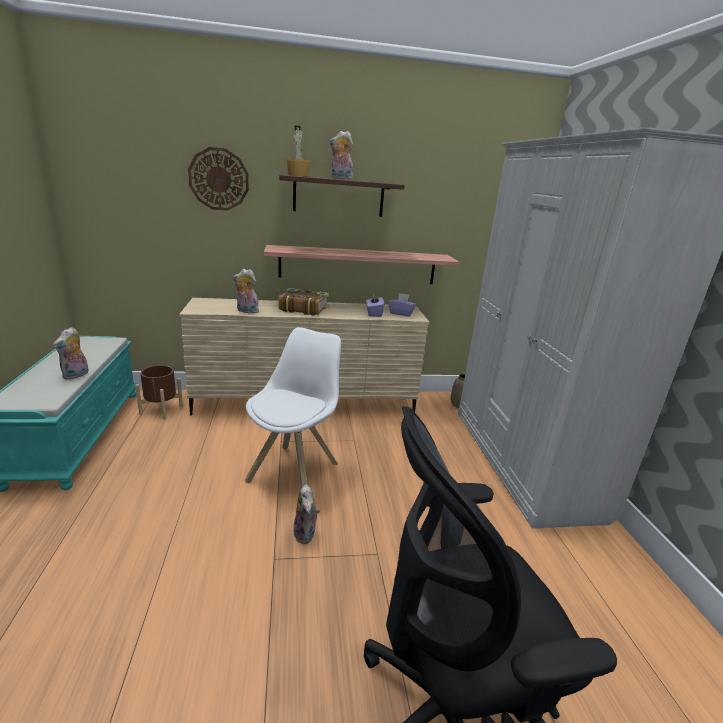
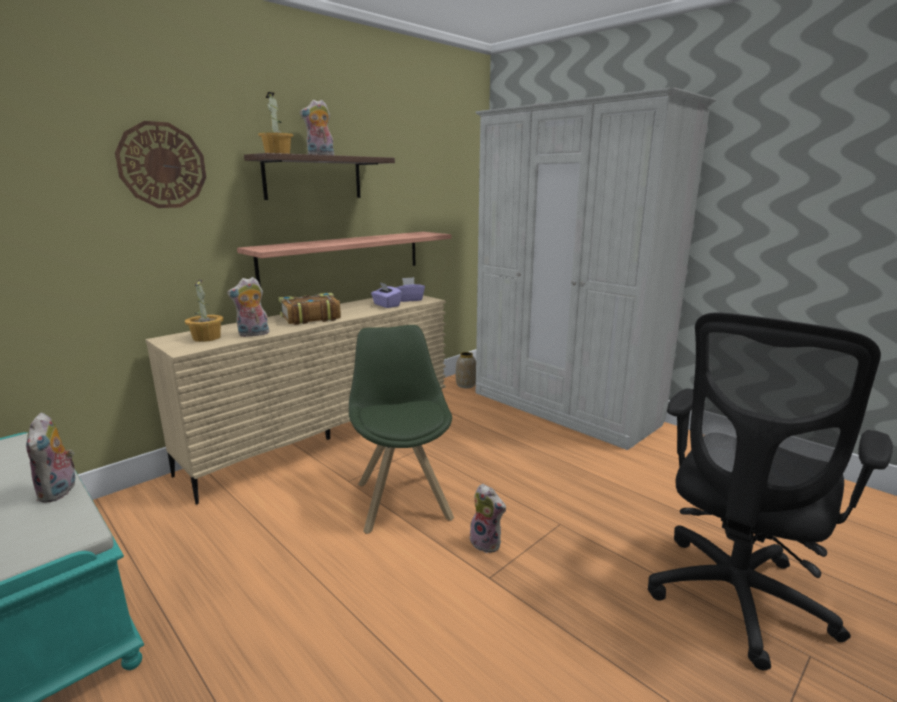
camera: 35 degrees left, 5 degrees down
(161, 409) = (142, 516): brown planter -> none
(220, 306) = (207, 338): none -> potted plant
(294, 472) = (402, 500): white chair -> green chair

